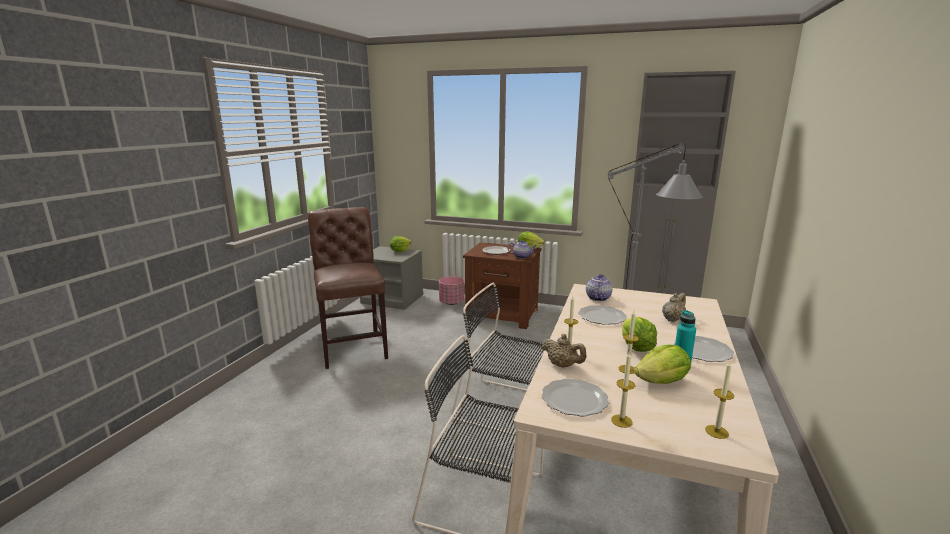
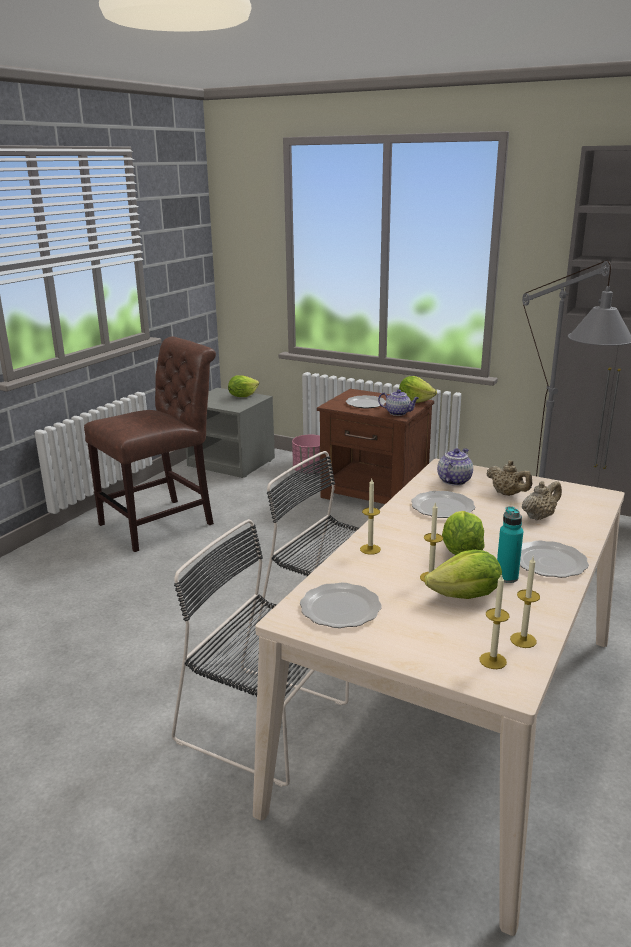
camera: 10 degrees right, 5 degrees up
(353, 345) = (163, 522): brown chair -> brown chair turned 60 degrees clockwise
(562, 365) = (351, 566): beige teapot -> beige teapot (507, 494)
(621, 421) = (382, 638): candle -> candle (523, 640)

